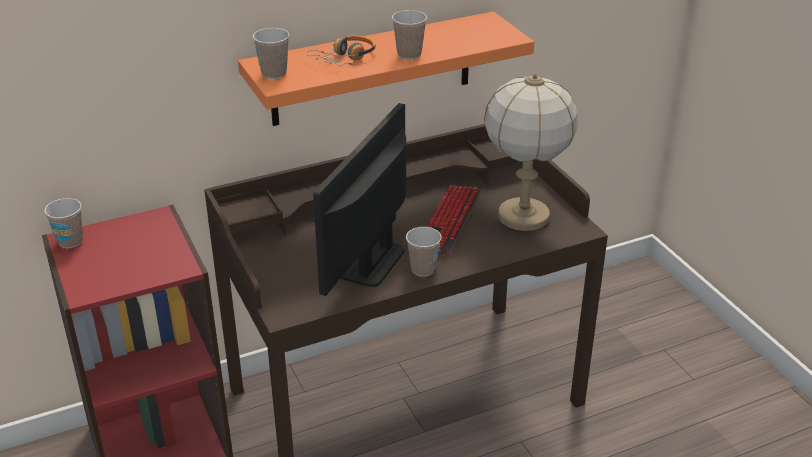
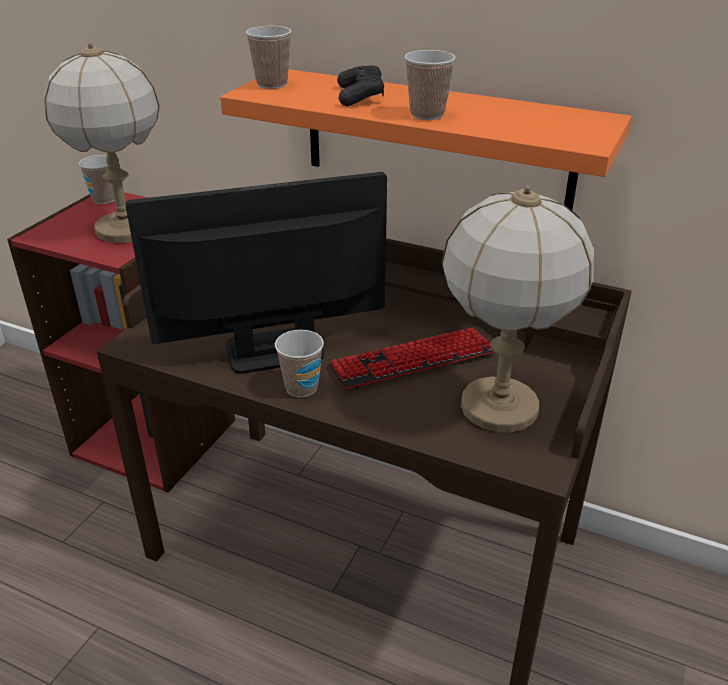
camera: 50 degrees right, 0 degrees up
(144, 249) = (126, 229): none -> table lamp
(345, 58) = (360, 96): headphones -> black game controller

